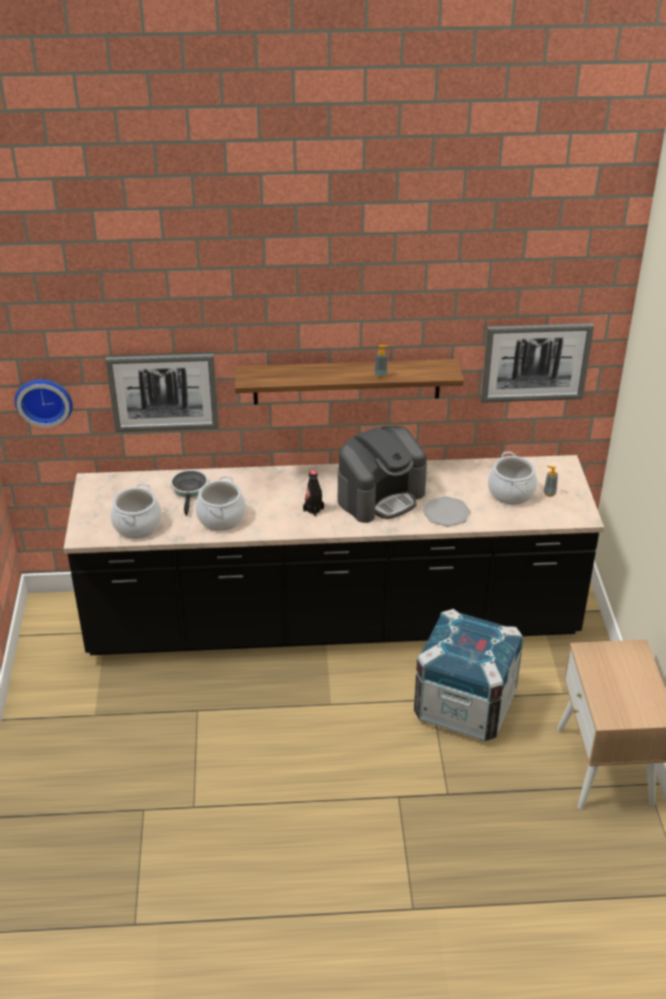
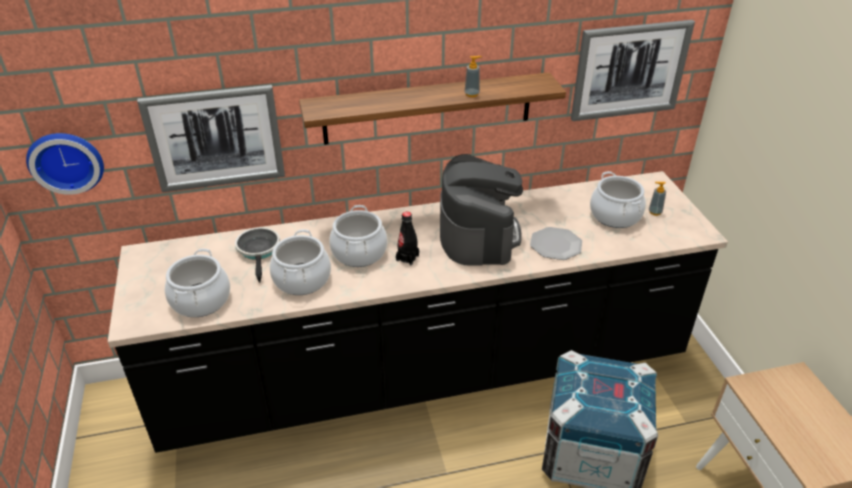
camera: 10 degrees left, 0 degrees up
(274, 500) = (359, 252): none -> cooking pot
(381, 496) = (478, 234): coffee machine -> coffee machine turned 45 degrees counterclockwise

